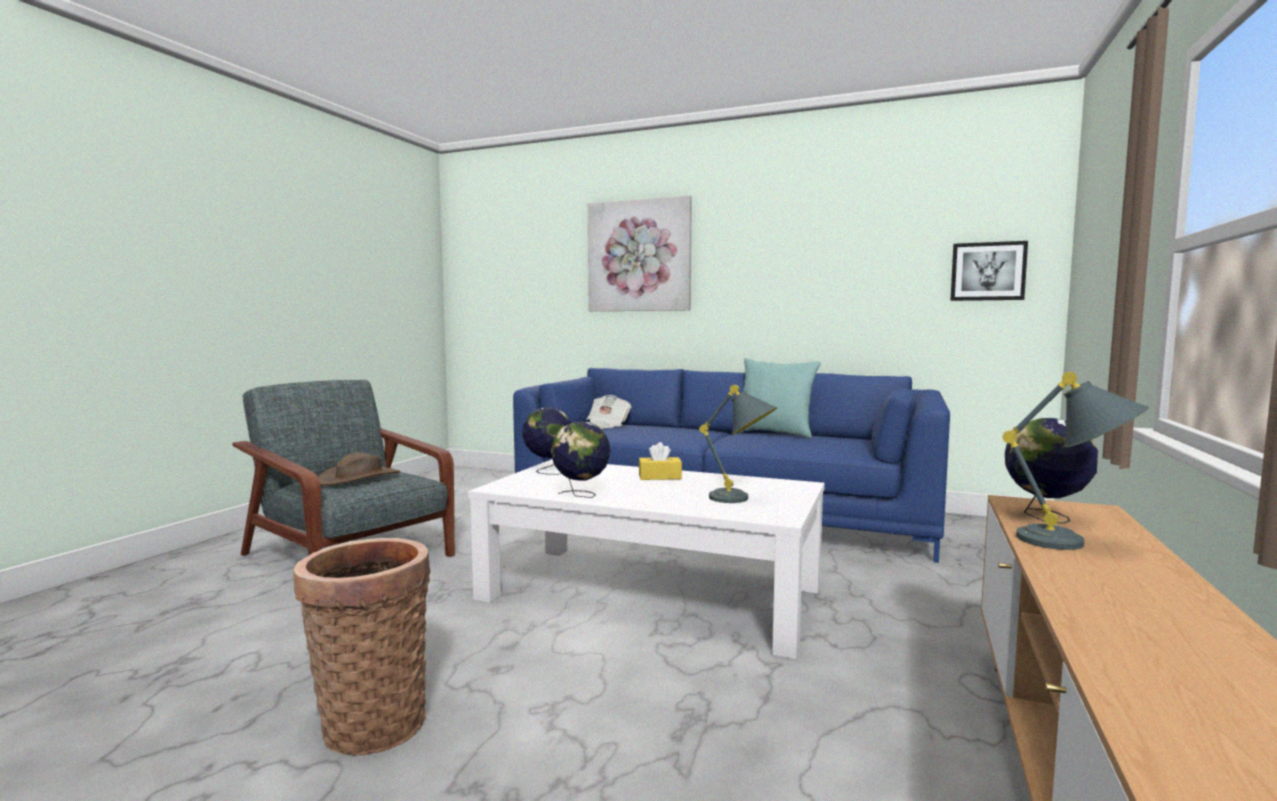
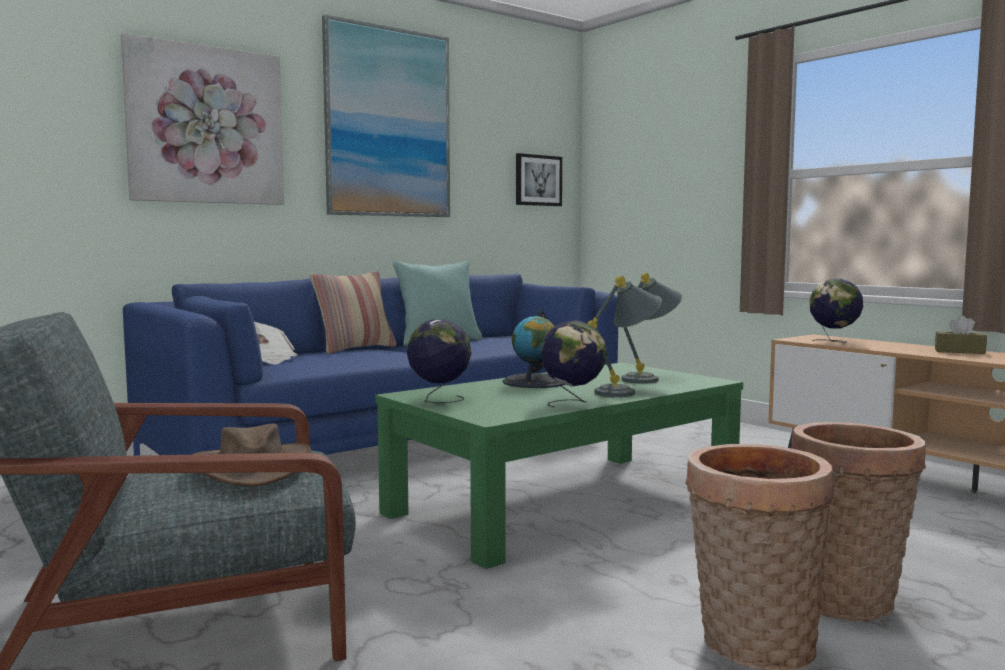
camera: 60 degrees left, 0 degrees up
(505, 763) = (848, 599): none -> basket
(651, 593) = (567, 501): white coffee table -> green coffee table
(660, 477) = (535, 382): yellow tissue box -> globe
(697, 429) = (355, 349): none -> pillow
(790, 233) = (388, 123): none -> picture
(1075, 544) = (888, 347): grey table lamp -> grey table lamp (627, 392)
(1152, 586) = (959, 351): none -> brown tissue box

